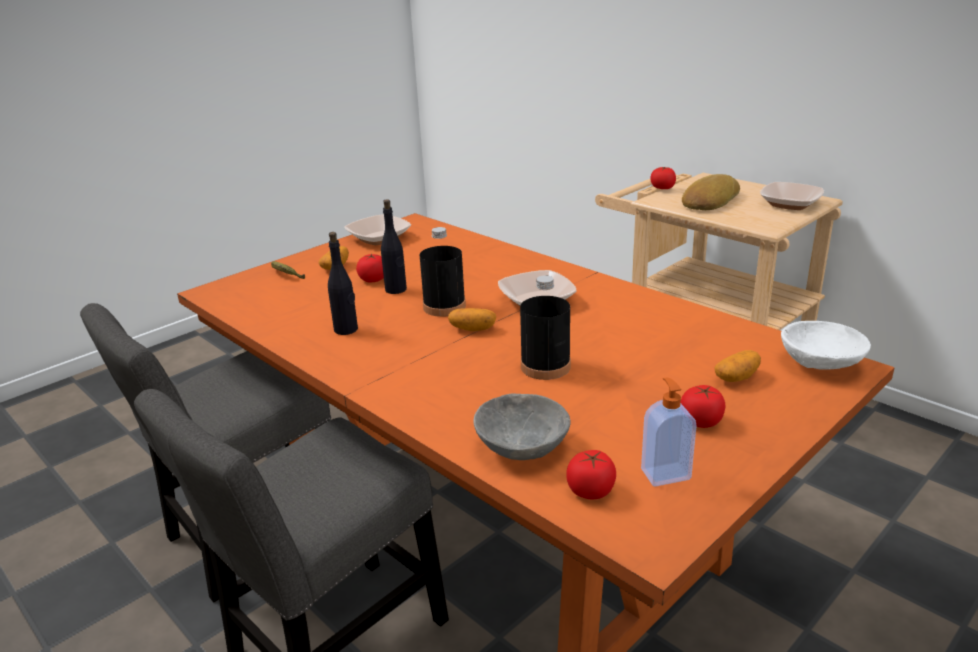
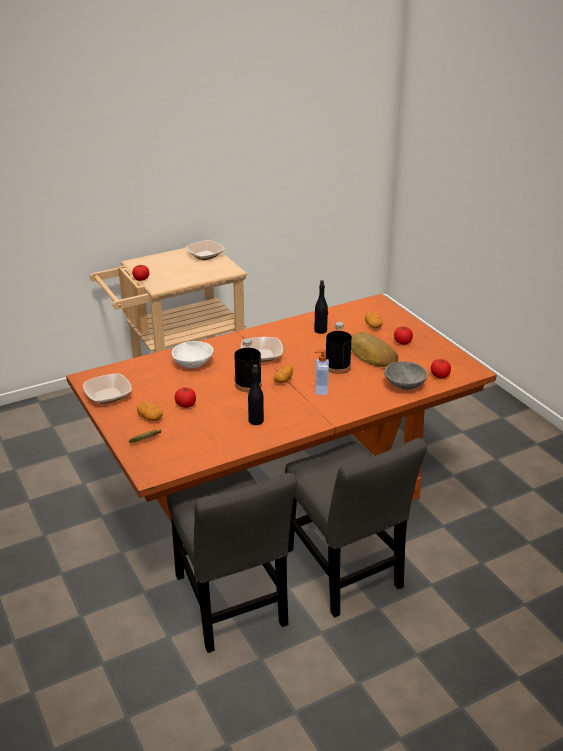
camera: 75 degrees left, 5 degrees up
(396, 290) = (209, 398): black bottle -> black bottle (321, 330)
(665, 473) = (434, 358): soap dispenser -> soap dispenser (320, 390)
(708, 200) = (176, 273): bread -> bread (371, 355)
(821, 365) = (372, 306): white bowl -> white bowl (194, 363)

